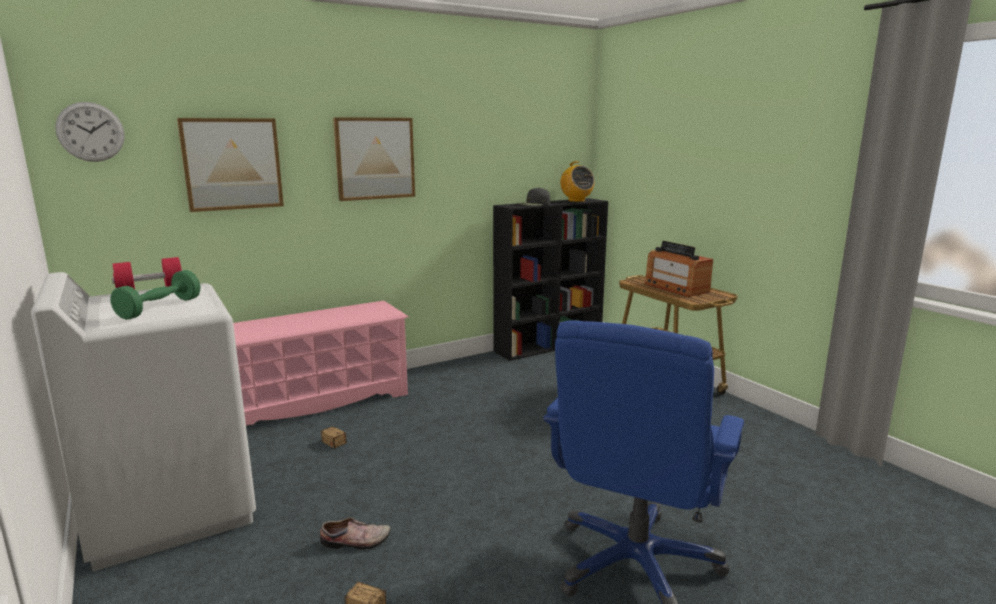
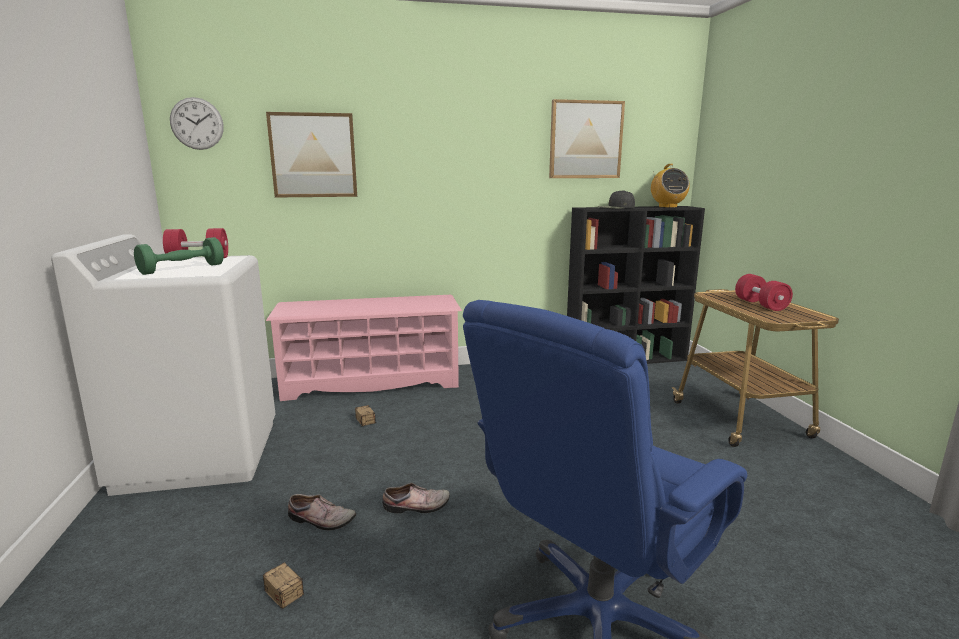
camera: 20 degrees right, 0 degrees up
(375, 158) = (448, 154): picture -> picture (585, 140)
(439, 511) = (417, 507): none -> shoe
(676, 288) = (760, 305): radio -> red dumbbell

